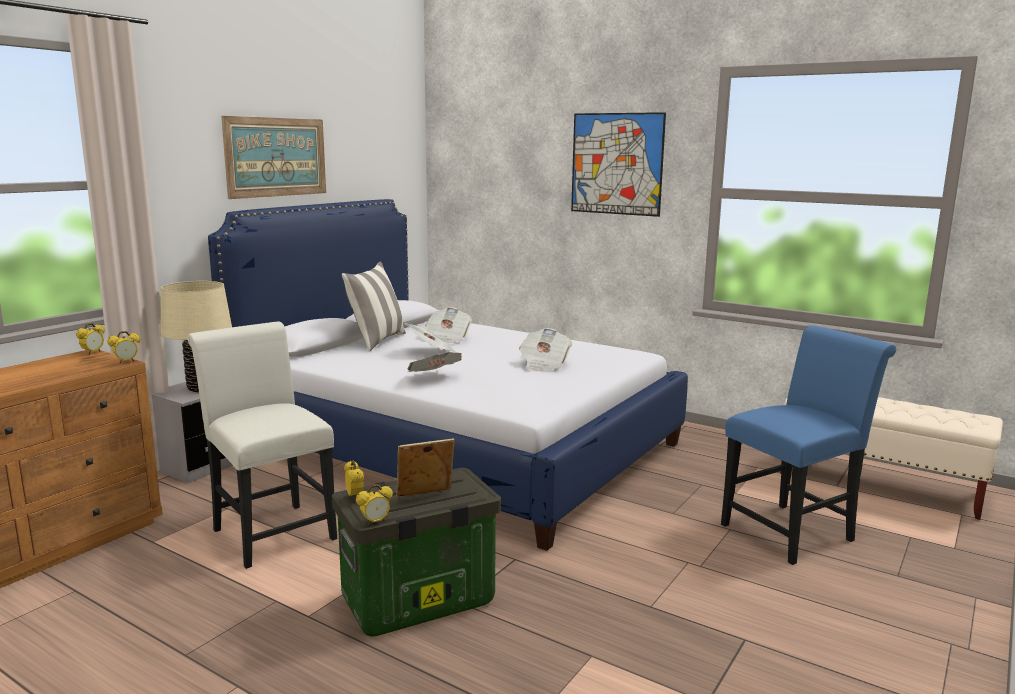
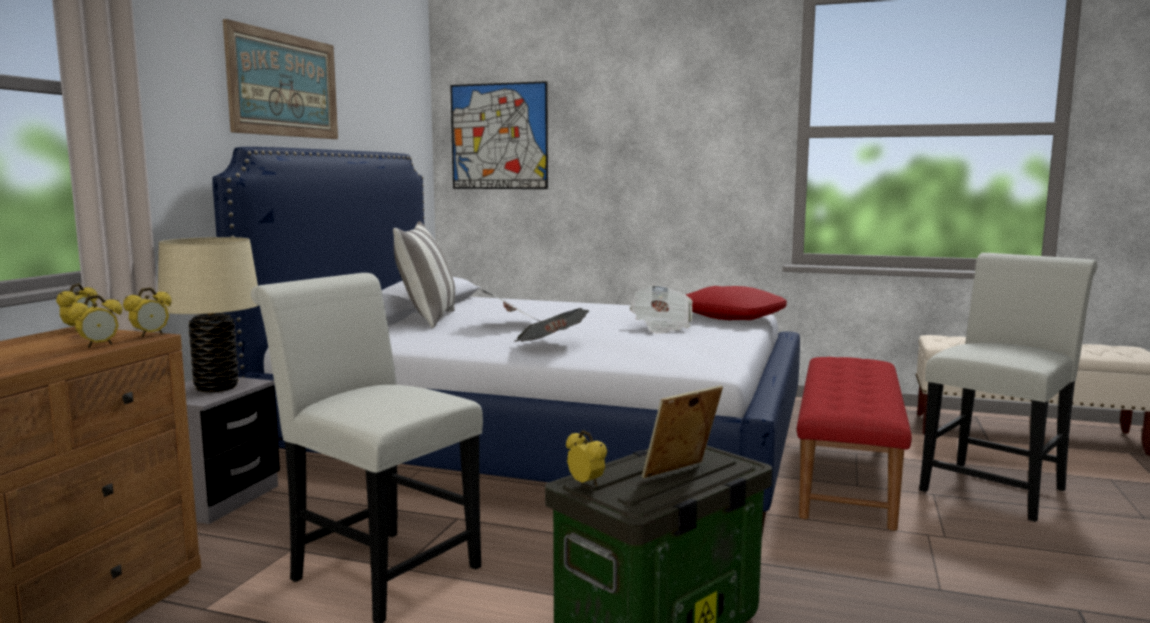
camera: 15 degrees left, 5 degrees down
(375, 522) = (649, 511): alarm clock -> alarm clock (99, 345)
(447, 339) = (513, 313): newspaper -> none
(616, 164) = (681, 106): picture -> picture (499, 136)
(616, 357) = (730, 317): none -> red pillow
(672, 503) = (845, 475): none -> red bench
(793, 530) = (997, 487): blue chair -> white chair

